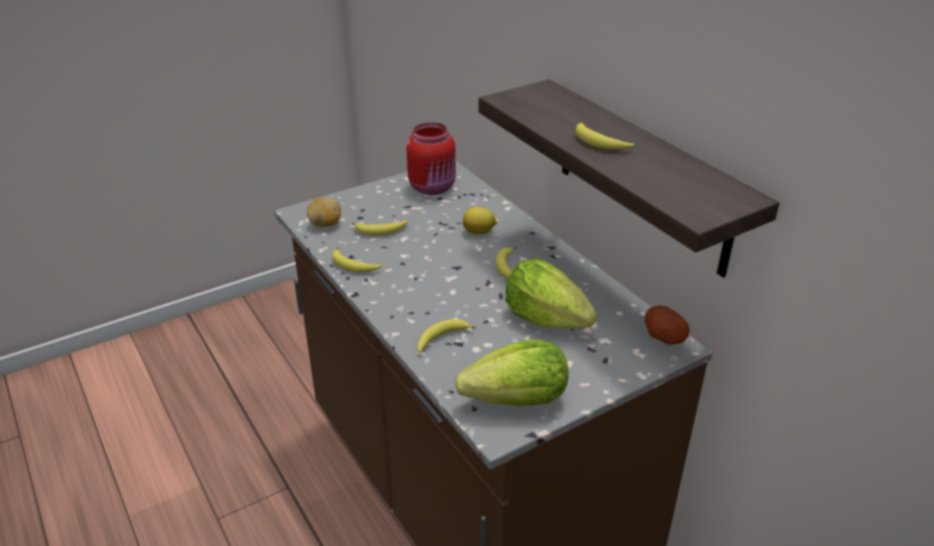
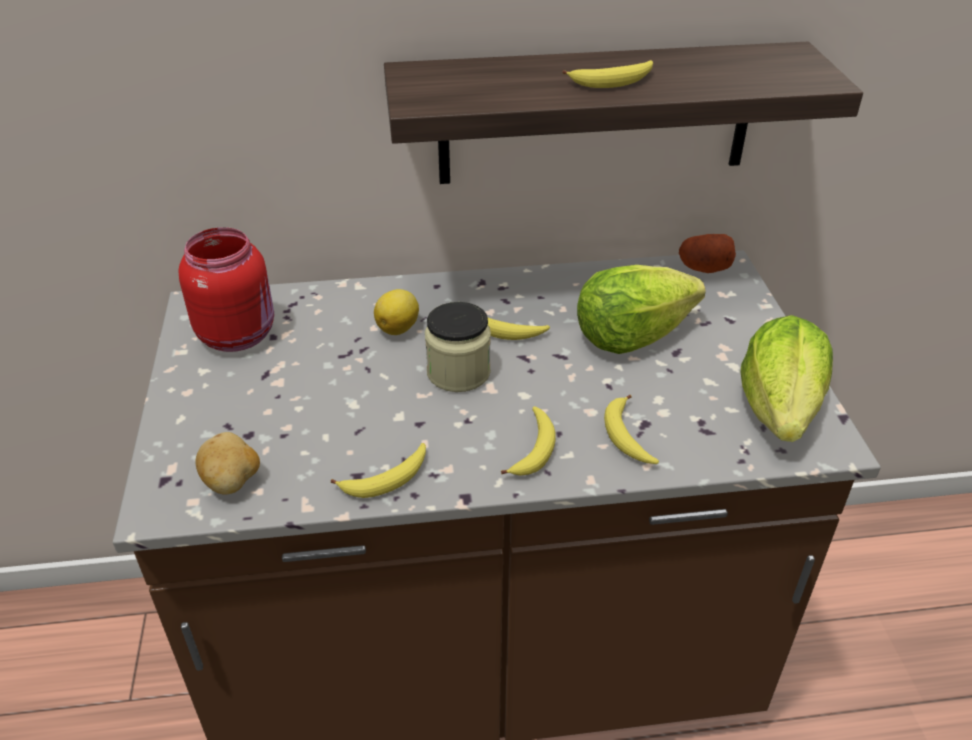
camera: 65 degrees left, 5 degrees up
(381, 231) = (311, 422): banana -> banana (533, 449)
(455, 263) = (458, 372): none -> jar

